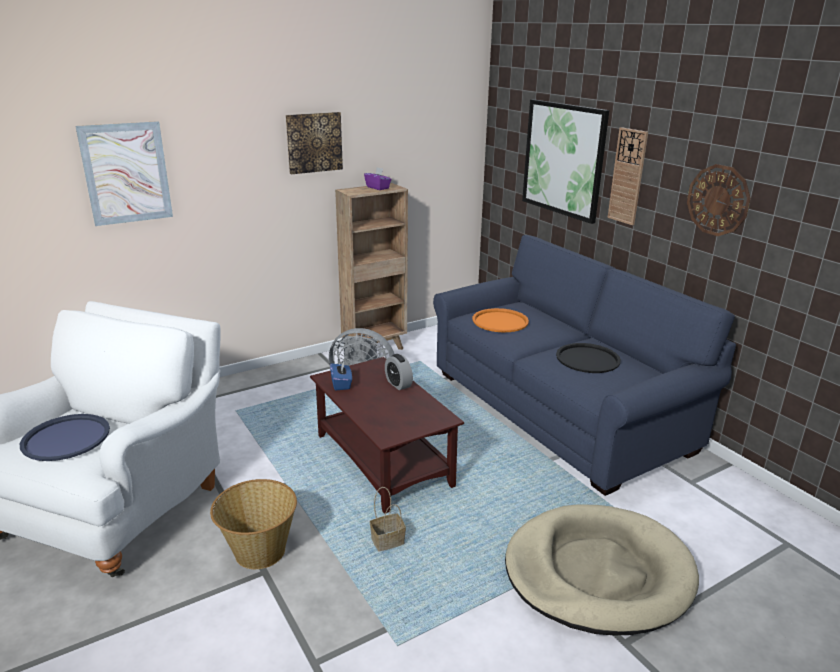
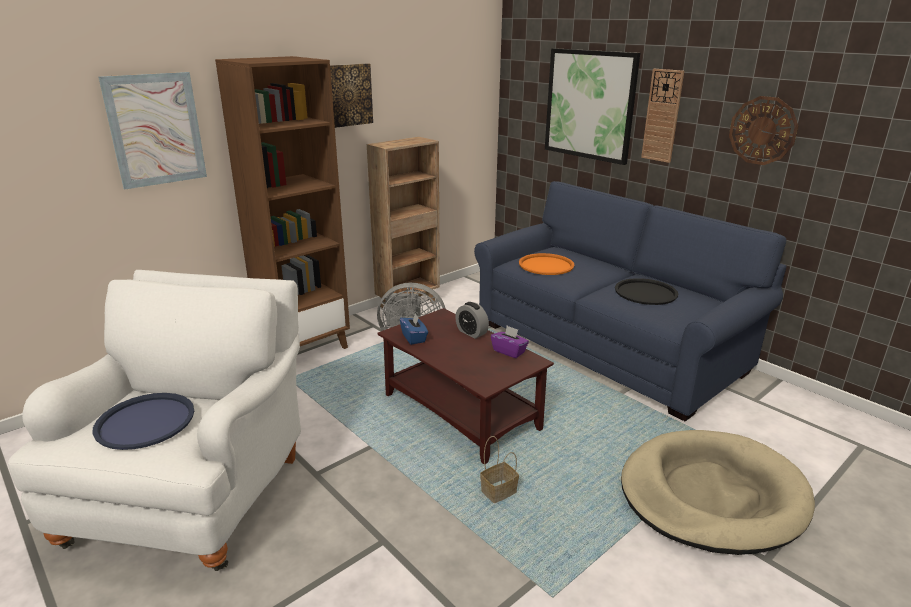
camera: 10 degrees left, 0 degrees up
(259, 551) = (369, 519): basket -> none
(261, 382) = (304, 347): none -> brown bookcase
(378, 188) = (408, 141): purple tissue box -> purple tissue box (509, 351)

